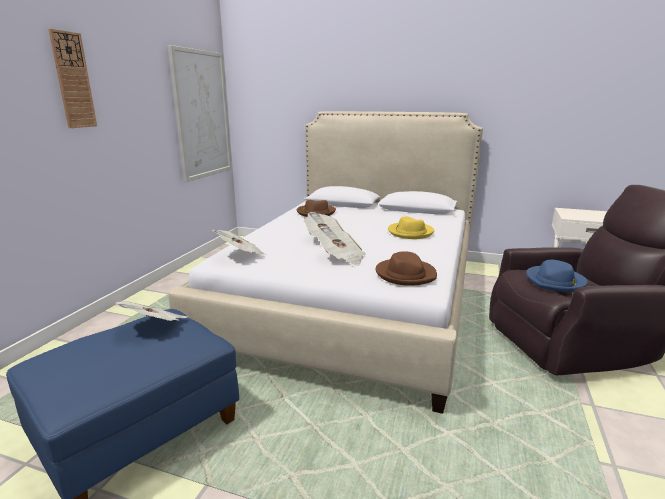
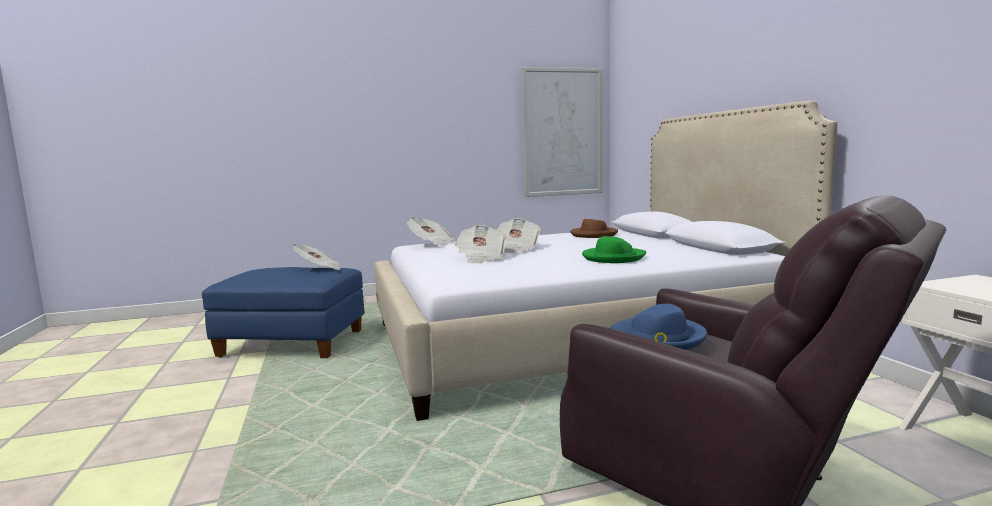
camera: 55 degrees right, 10 degrees down
(73, 80) = (412, 103): wall clock -> none
(405, 274) = (477, 274): brown hat -> none
(410, 232) = (613, 258): yellow hat -> green hat

